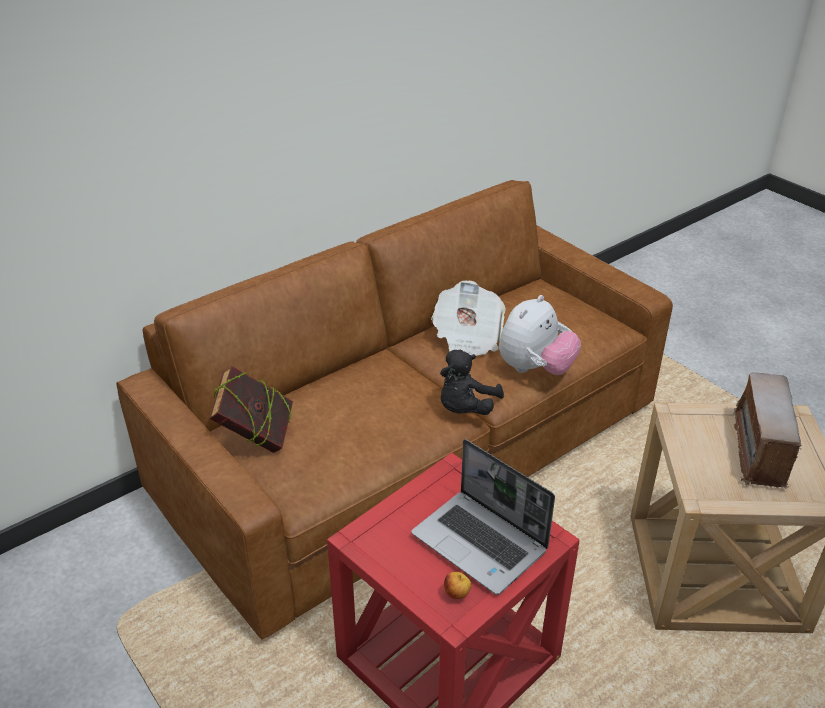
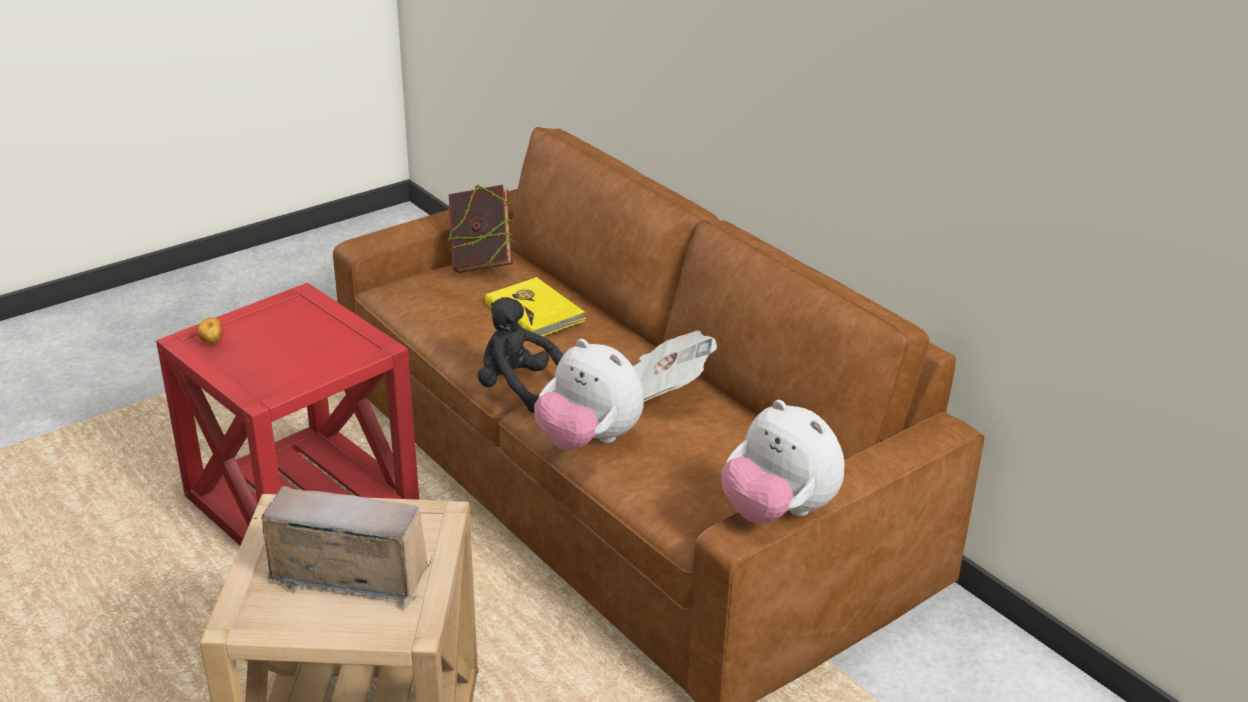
camera: 90 degrees right, 5 degrees down
(352, 399) = (535, 311): none -> yellow book
(481, 543) = (269, 358): laptop -> none
(621, 281) = (778, 512): none -> plush toy

